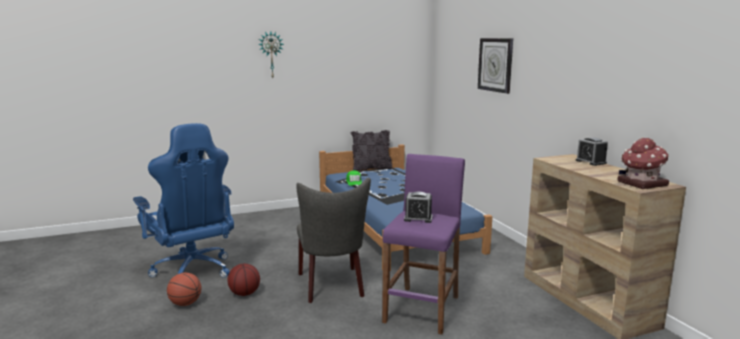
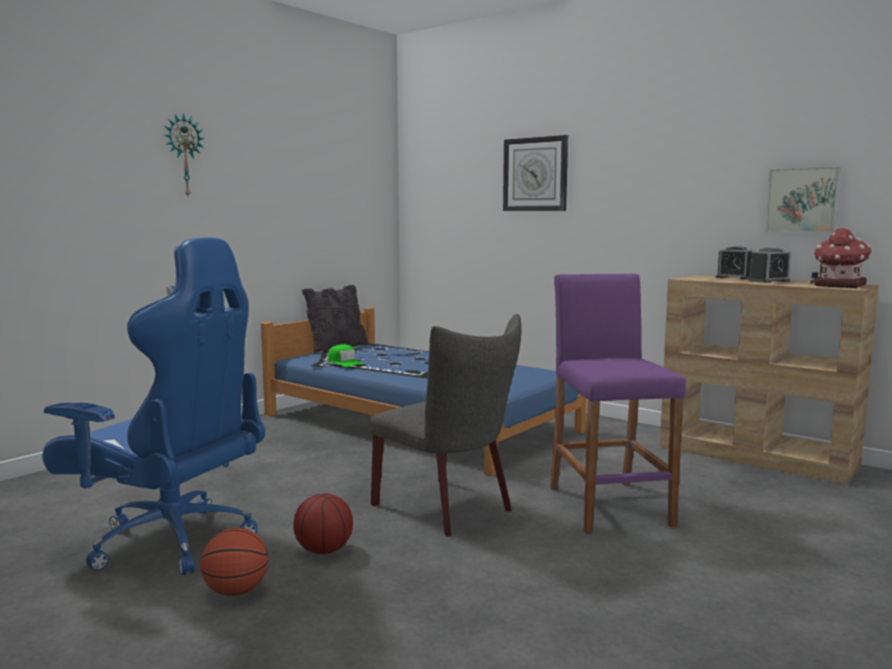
camera: 30 degrees left, 5 degrees down
(418, 218) = (613, 362): alarm clock -> alarm clock (768, 281)
(643, 107) = (803, 200): none -> picture

